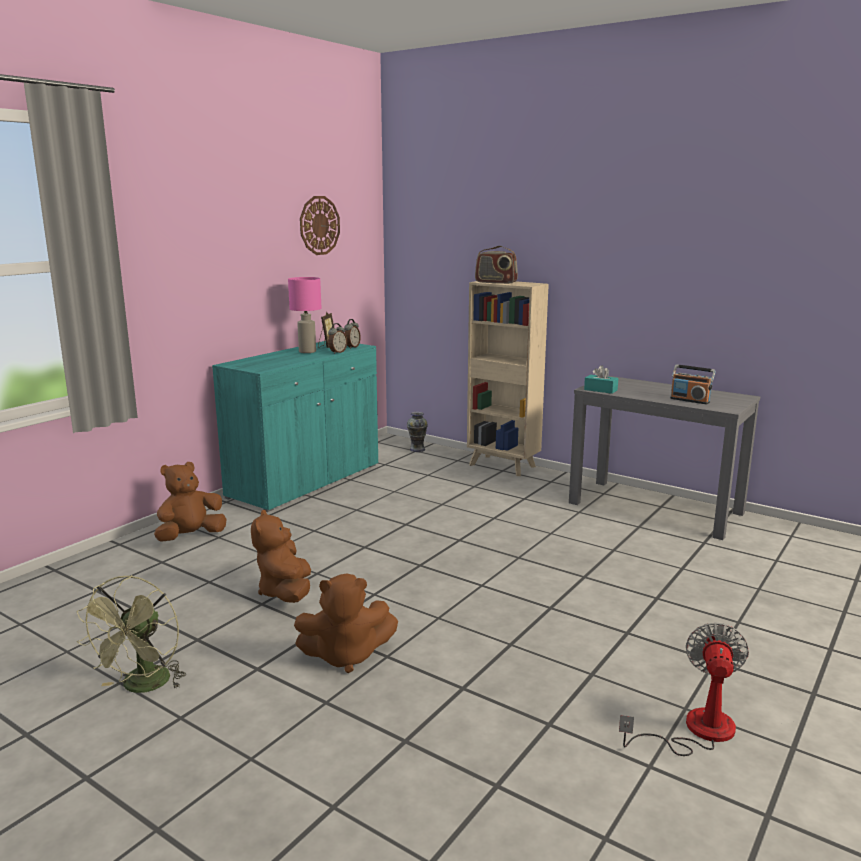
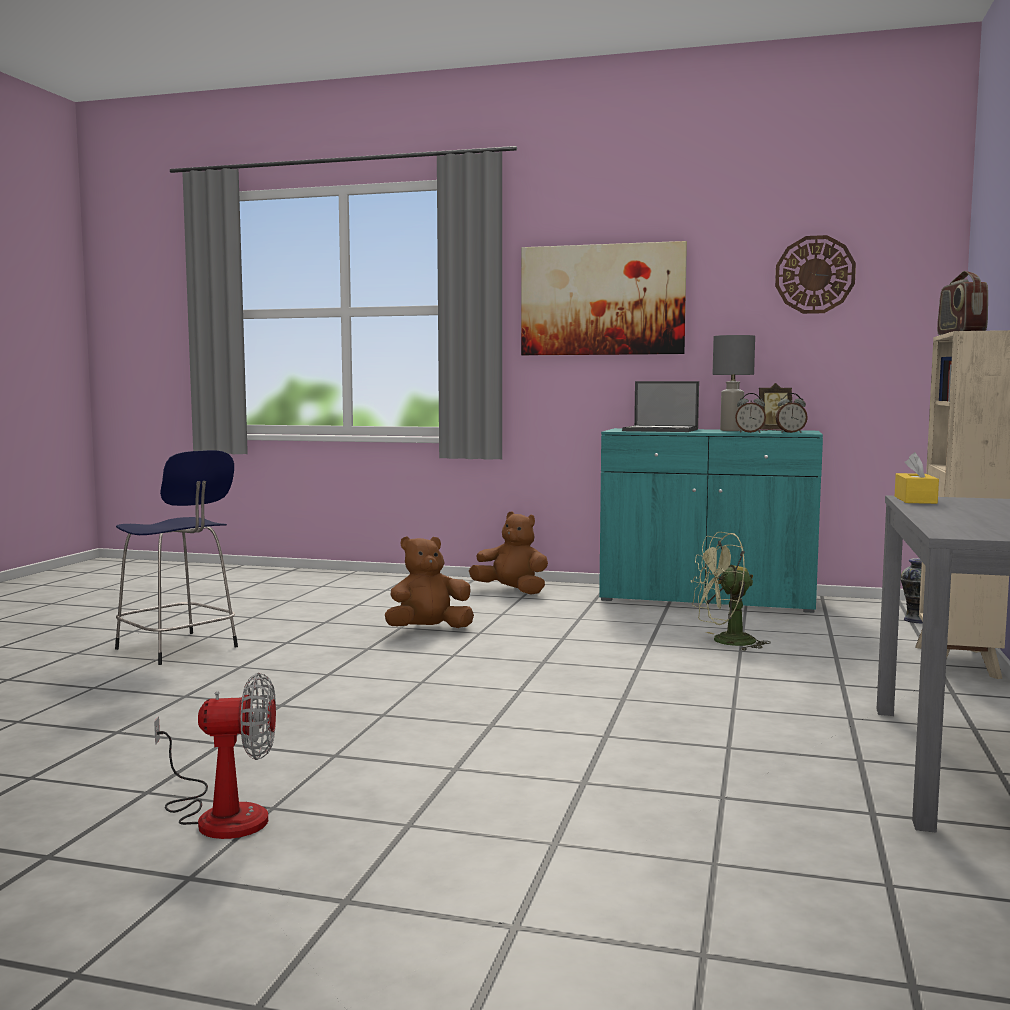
camera: 70 degrees right, 10 degrees down
(142, 687) = (247, 622): green fan -> green fan (725, 642)
(189, 249) = (602, 300): none -> picture
(218, 740) = (179, 649): none -> blue stool
(273, 361) = (661, 430): none -> laptop
(307, 351) = (732, 430): pink table lamp -> grey table lamp
(346, 656) = (321, 662): brown plush toy -> none
(600, 390) = (915, 500): turquoise tissue box -> yellow tissue box
(690, 400) = (968, 522): radio -> none

